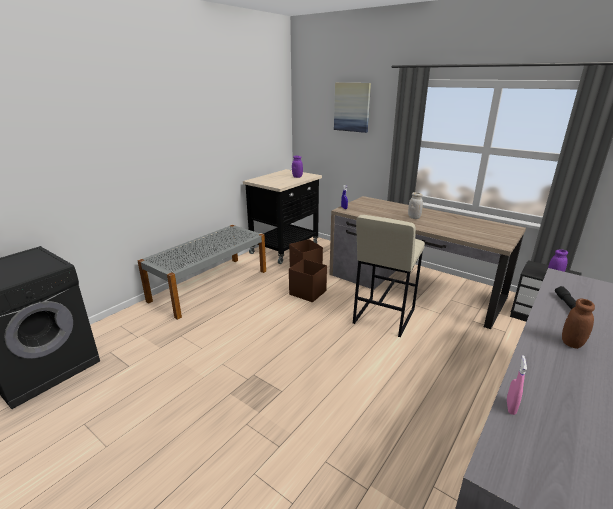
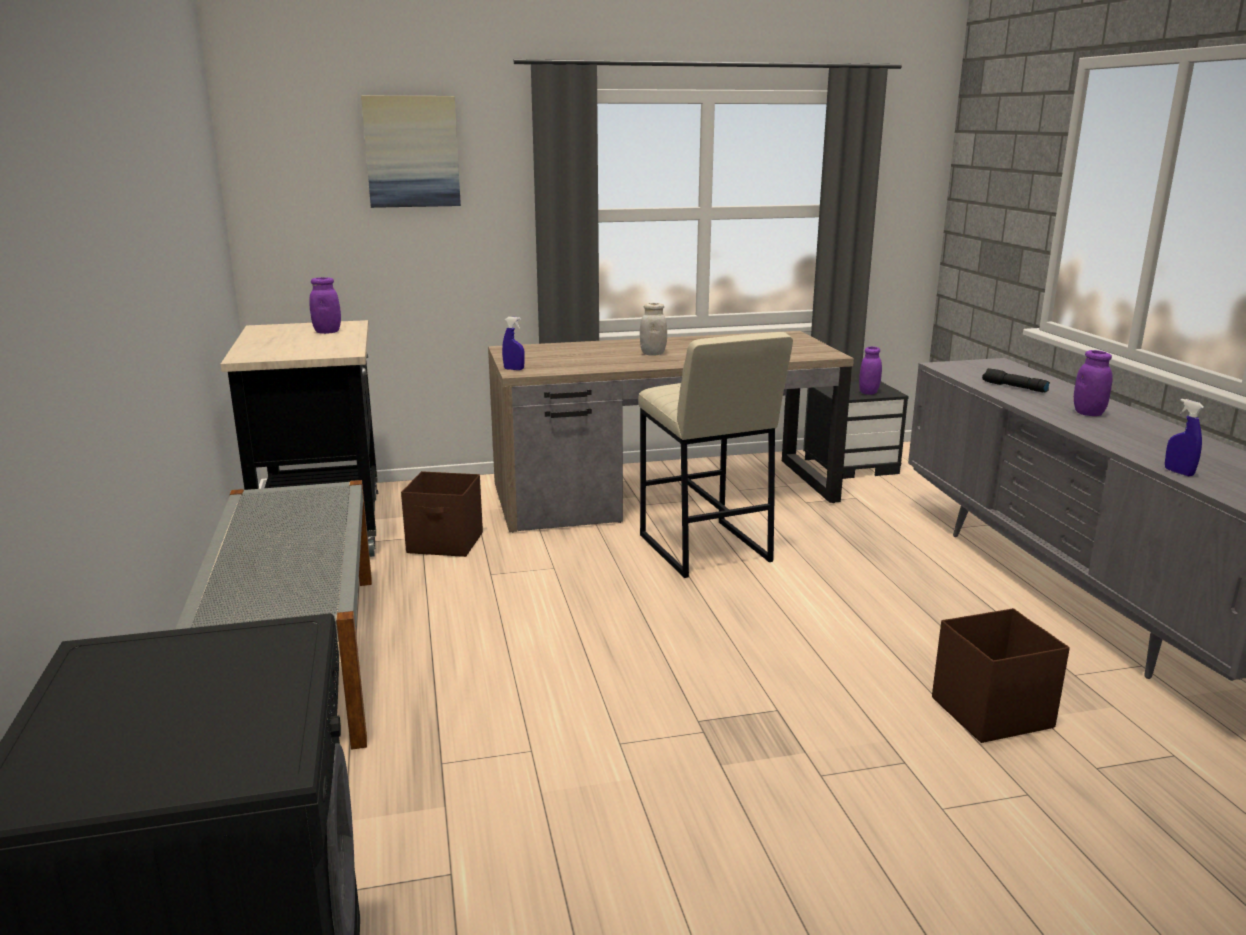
camera: 50 degrees left, 5 degrees down
(307, 292) = (528, 574): brown storage box -> brown storage box (989, 713)
(510, 407) = (1178, 472): pink spray bottle -> blue spray bottle
(571, 343) = (1088, 413): brown jar -> purple jar

